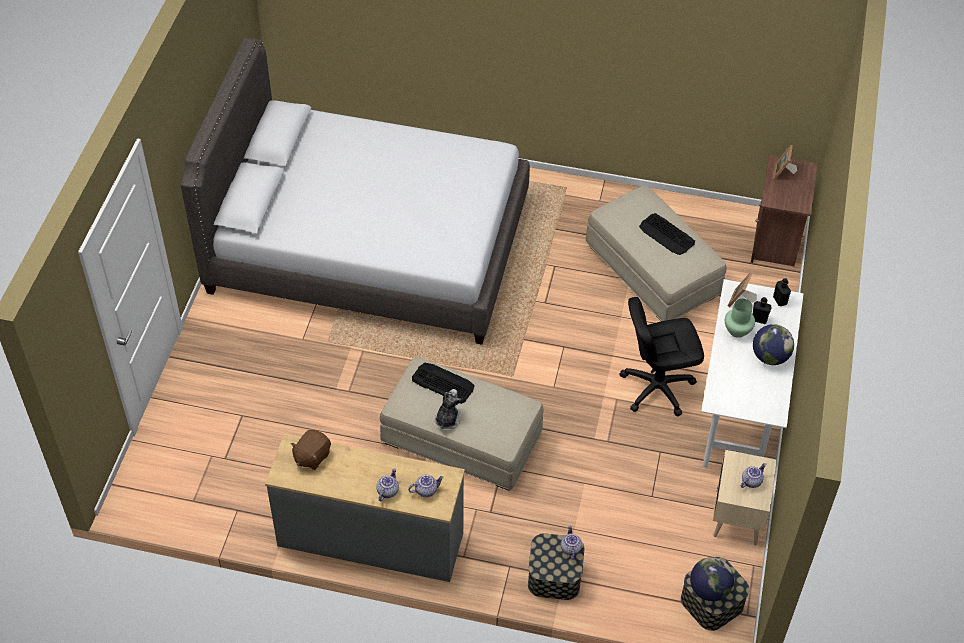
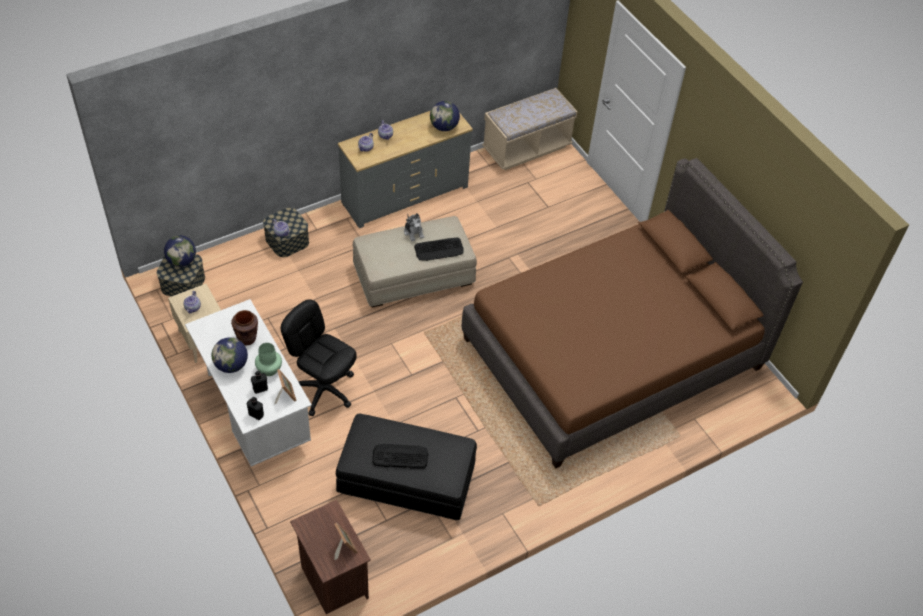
camera: 135 degrees right, 0 degrees up
(171, 501) = (526, 148): none -> beige bench
(312, 456) = (444, 127): brown plush toy -> globe
(369, 246) = (611, 353): grey bed -> brown bed
(652, 270) = (406, 479): beige ottoman -> black ottoman
(657, 387) = (324, 389): black office chair -> black office chair turned 90 degrees counterclockwise
(735, 372) = (247, 338): none -> brown vase

